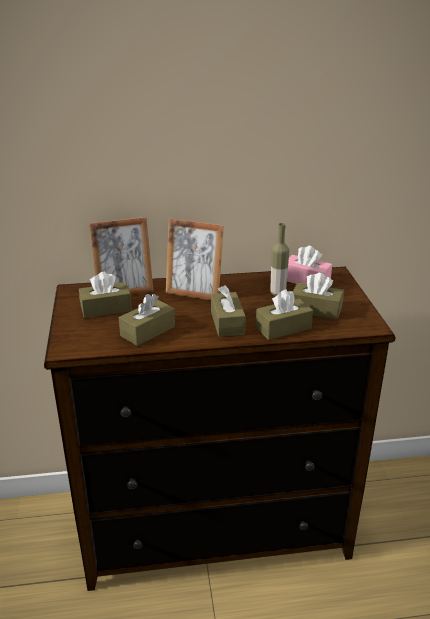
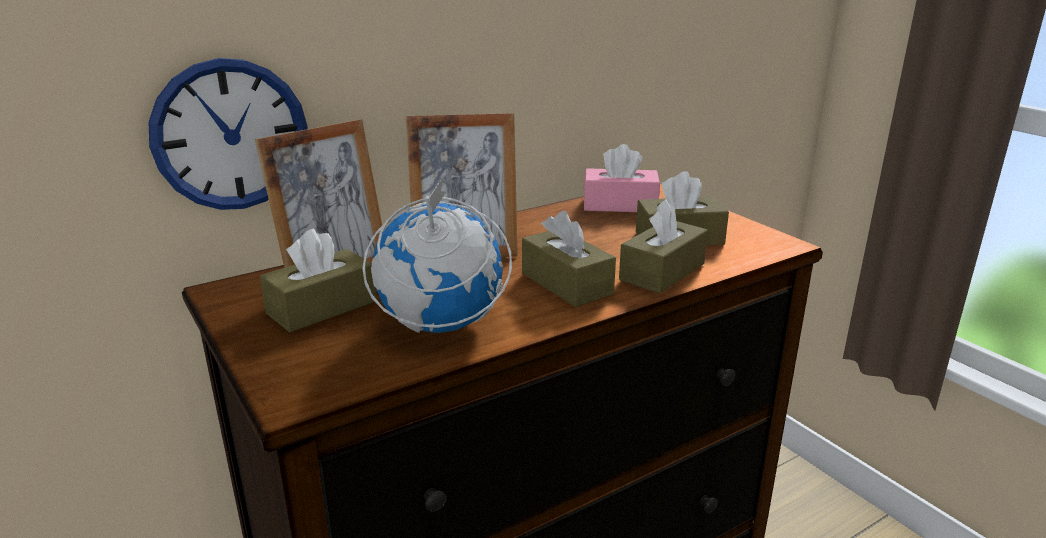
camera: 25 degrees left, 5 degrees down
(86, 216) = (231, 135): none -> wall clock
(148, 331) = (439, 326): brown tissue box -> globe
(278, 293) = (598, 228): bottle -> none

